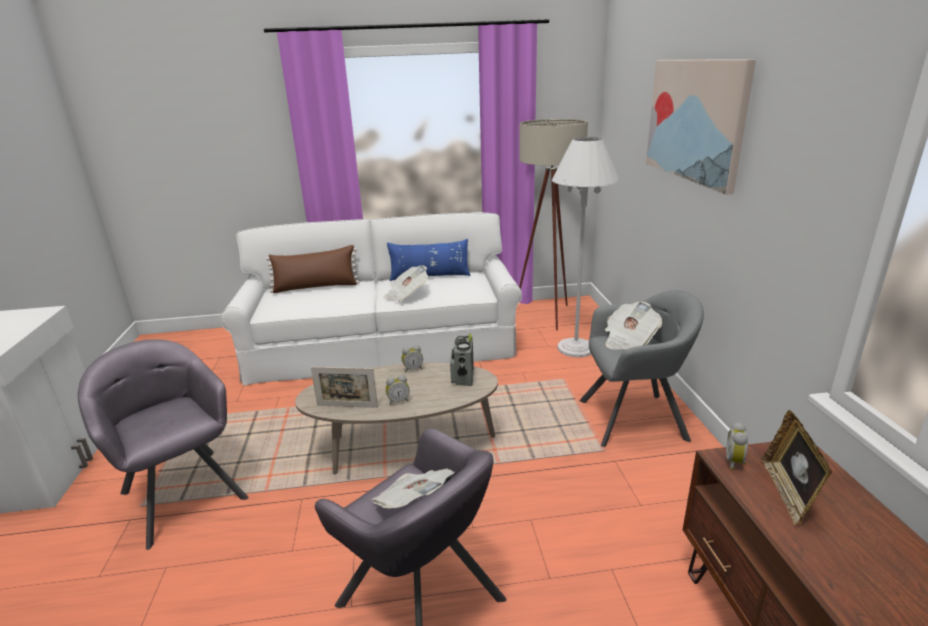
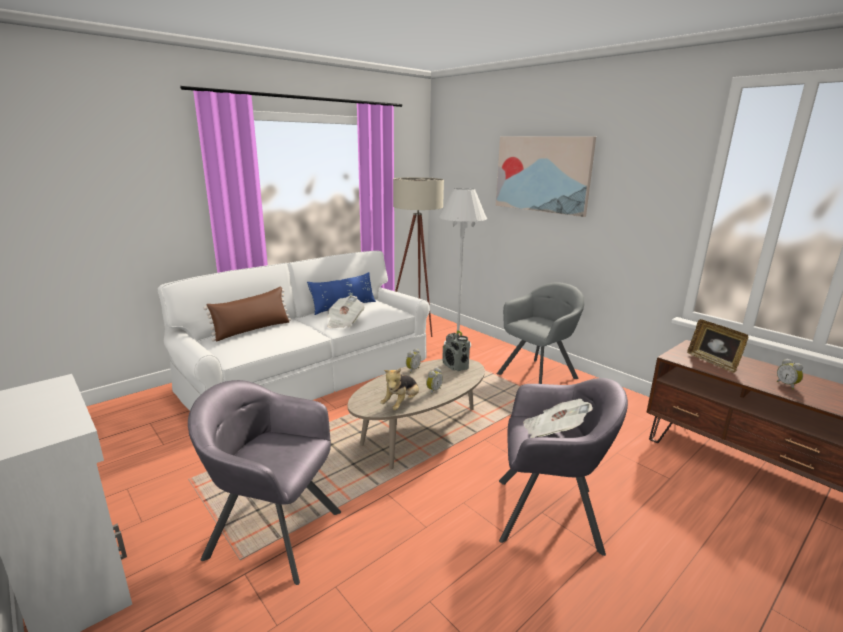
camera: 35 degrees left, 5 degrees down
(347, 406) = (401, 404): picture frame -> plush toy
(629, 340) = (532, 320): newspaper -> none
(735, 462) = (678, 357): alarm clock -> alarm clock (787, 385)

